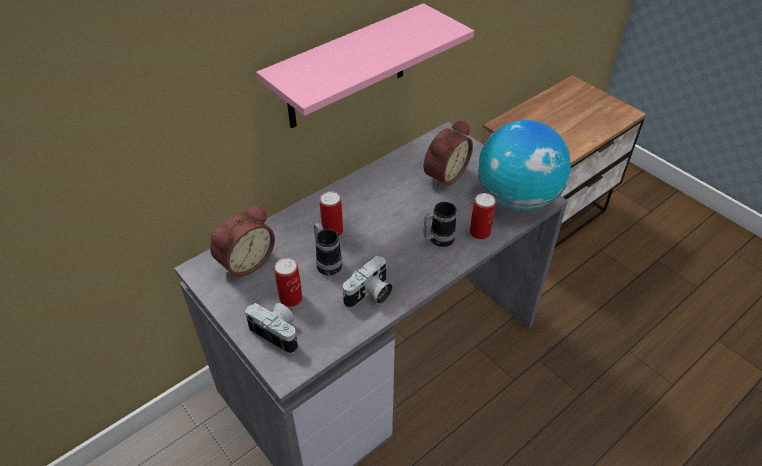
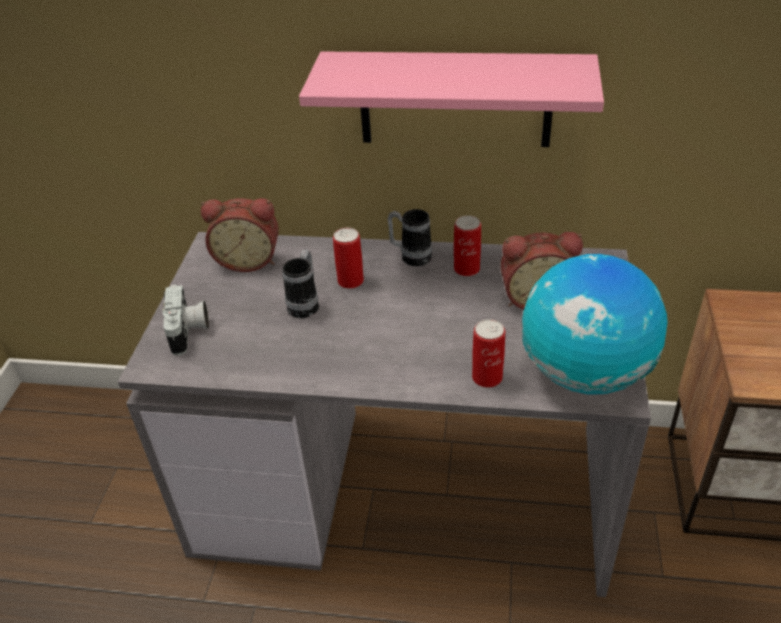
camera: 50 degrees right, 5 degrees down
(291, 298) = (236, 312): can -> can (466, 269)
(370, 295) = (297, 356): camera -> none
(437, 240) = (431, 354): mug -> mug (410, 257)

